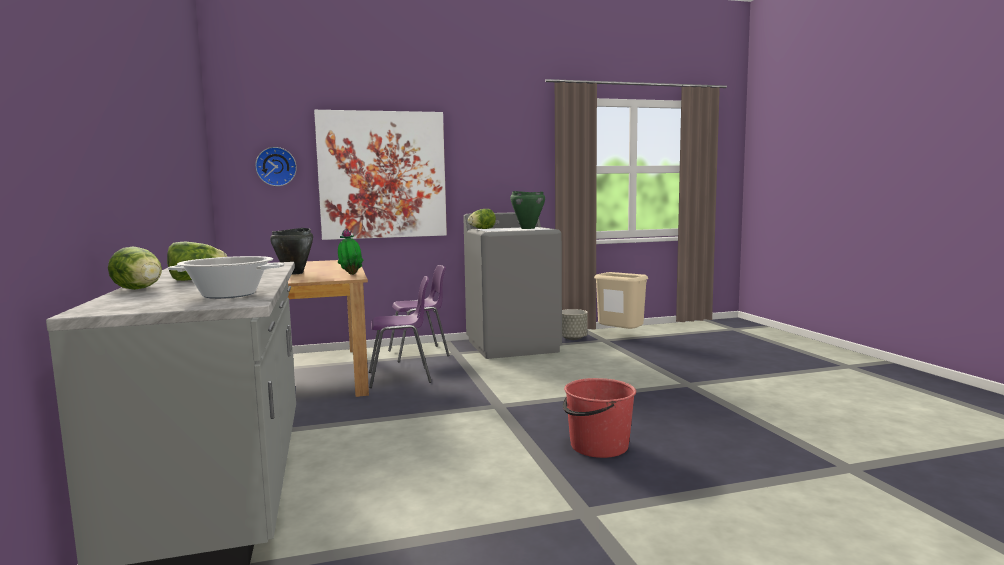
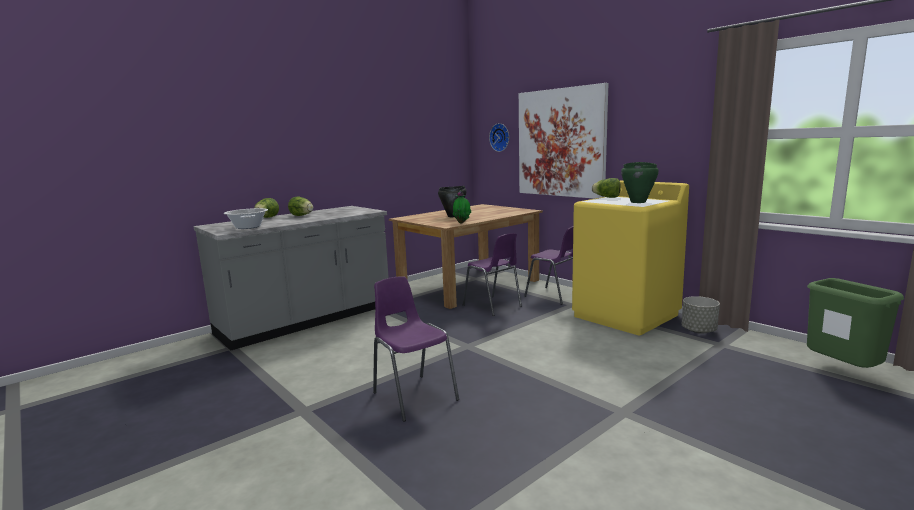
camera: 65 degrees right, 5 degrees up
(513, 346) = (626, 316): grey washing machine -> yellow washing machine
(598, 446) = (413, 395): red bucket -> purple chair
(619, 337) = (752, 349): beige trash can -> none
(670, 332) = (842, 371): none -> green trash can

